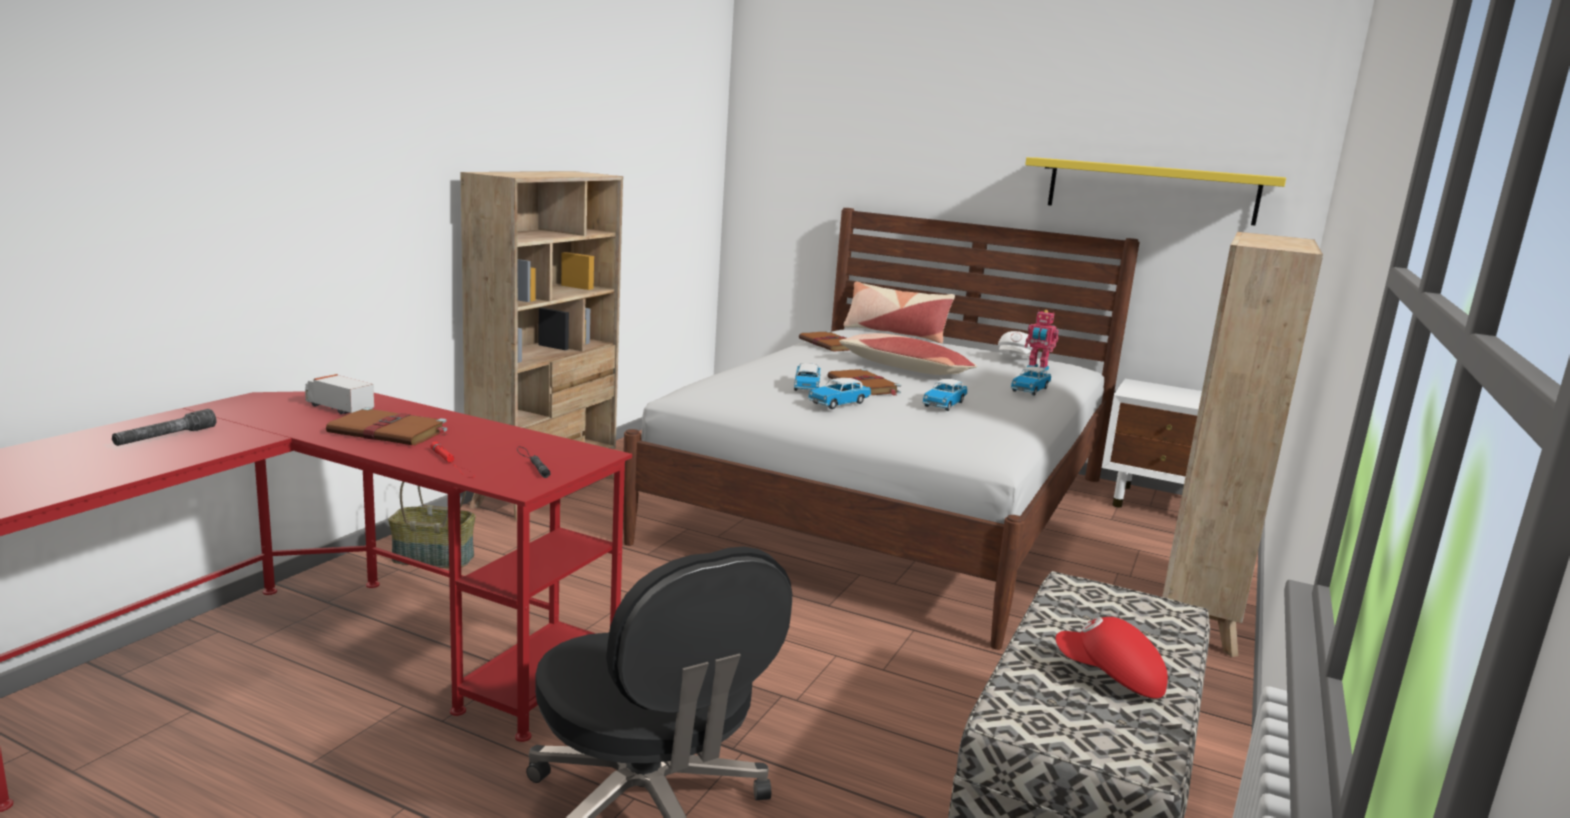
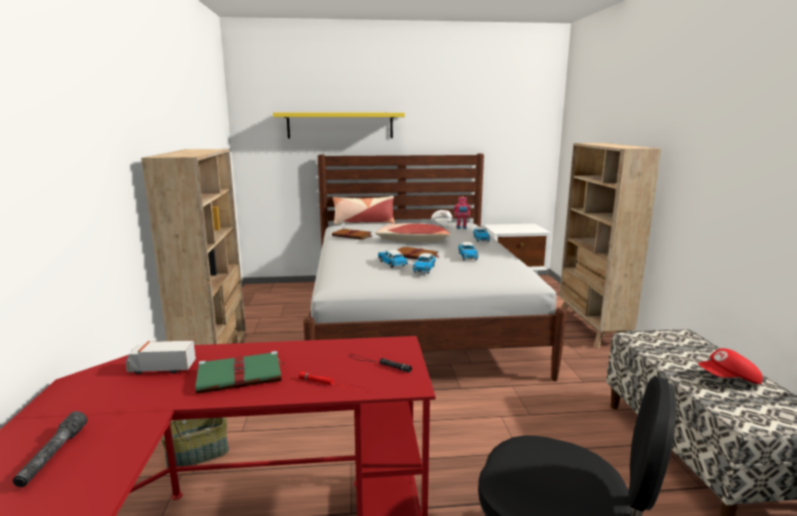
camera: 30 degrees left, 0 degrees up
(390, 432) = (241, 375): brown book -> green book
(1151, 191) = (484, 128): yellow shelf -> yellow shelf (340, 125)

